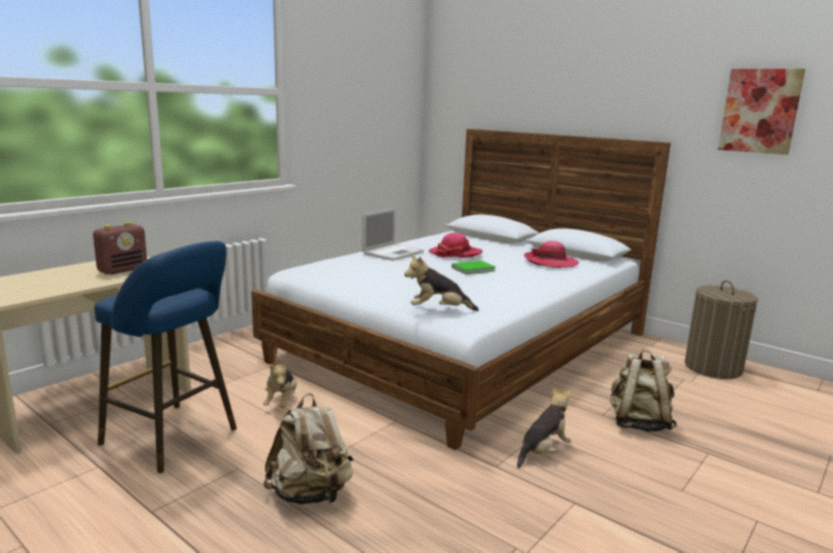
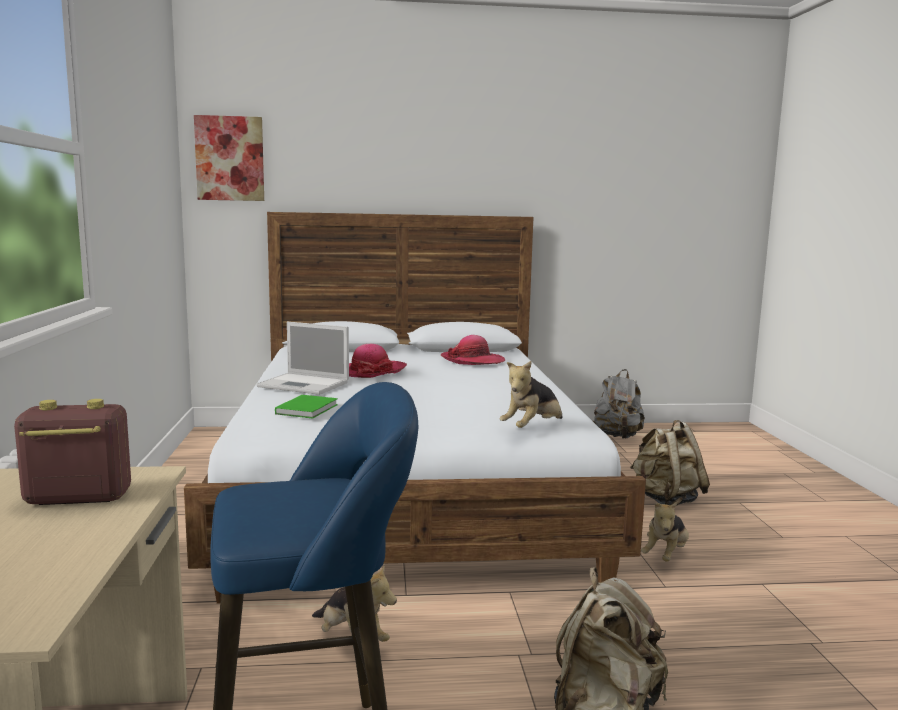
camera: 45 degrees left, 5 degrees down
(123, 270) = (77, 498): radio -> radio turned 90 degrees counterclockwise
(393, 252) = (305, 384): laptop -> laptop turned 120 degrees clockwise
(474, 269) = (437, 382): green book -> green book (308, 409)
(543, 452) = (665, 555): plush toy -> plush toy turned 150 degrees counterclockwise
(713, 368) = (617, 436): laundry basket -> grey backpack
(760, 111) = (608, 183): picture -> picture (230, 158)

